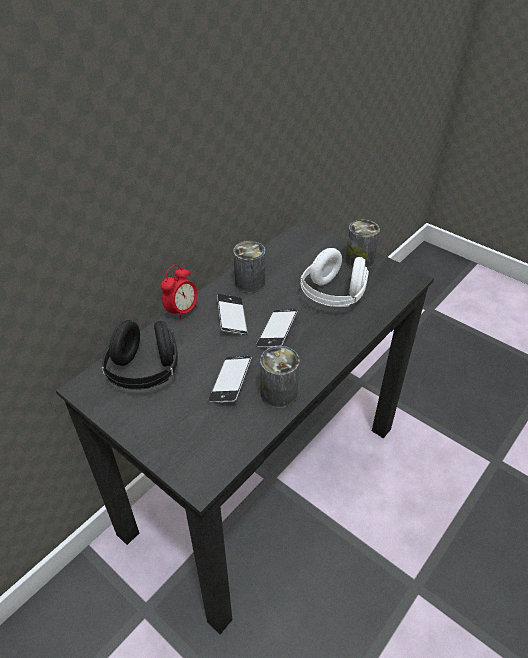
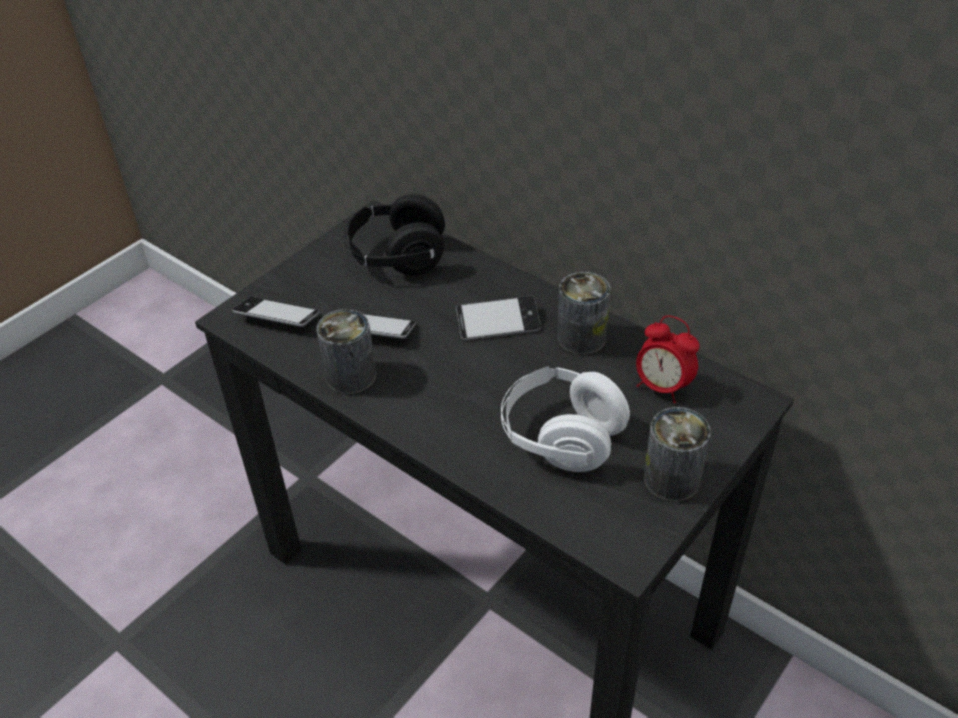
camera: 90 degrees right, 0 degrees up
(182, 311) = (509, 276): alarm clock -> alarm clock (662, 387)
(277, 332) = (470, 371): phone -> phone (277, 317)

